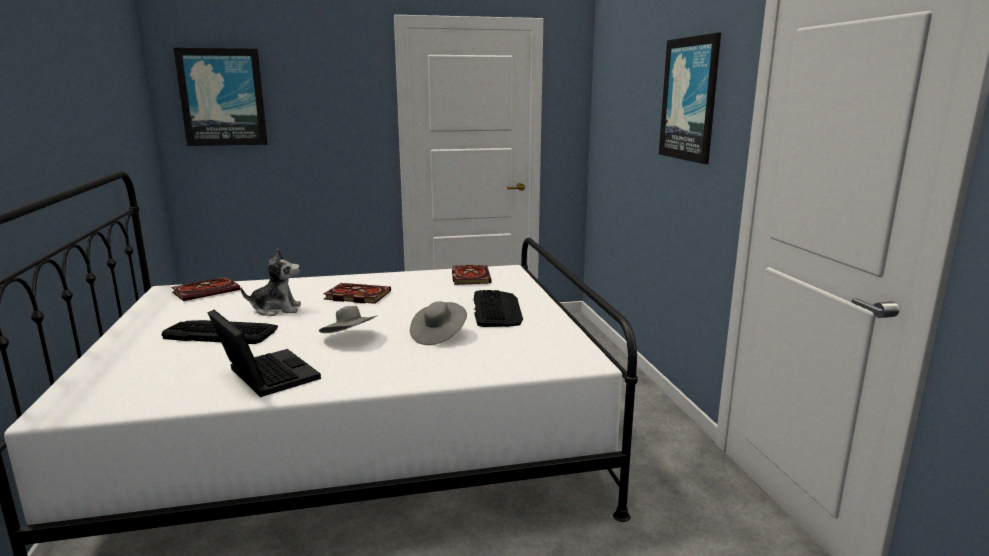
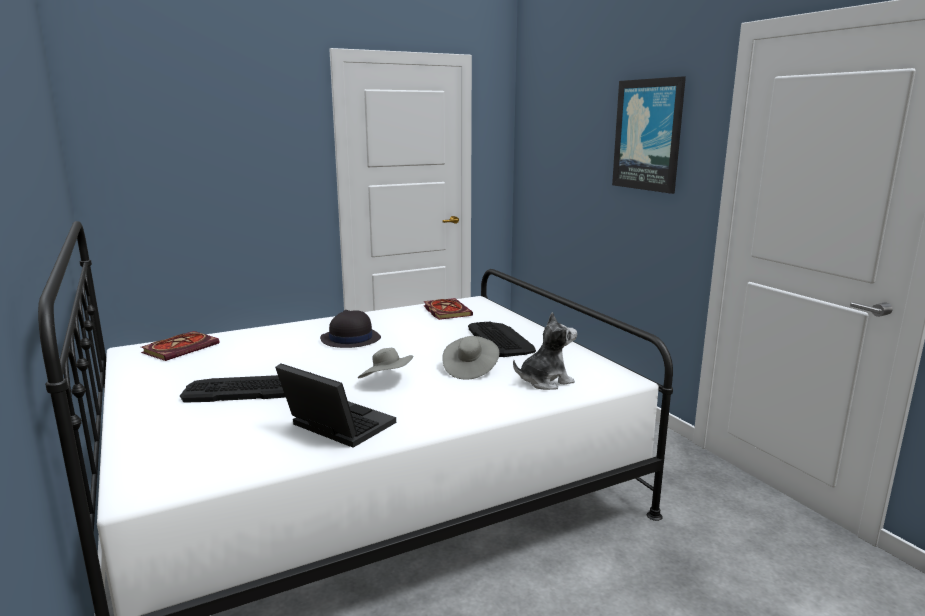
camera: 15 degrees left, 0 degrees up
(222, 97) = (148, 135): picture -> none
(276, 309) = (280, 360): plush toy -> plush toy (545, 381)
(355, 296) = (350, 339): book -> black hat

